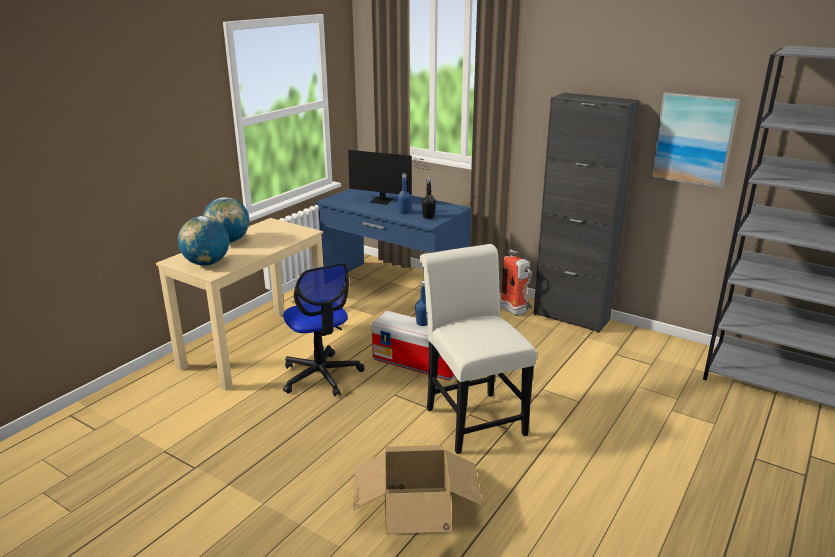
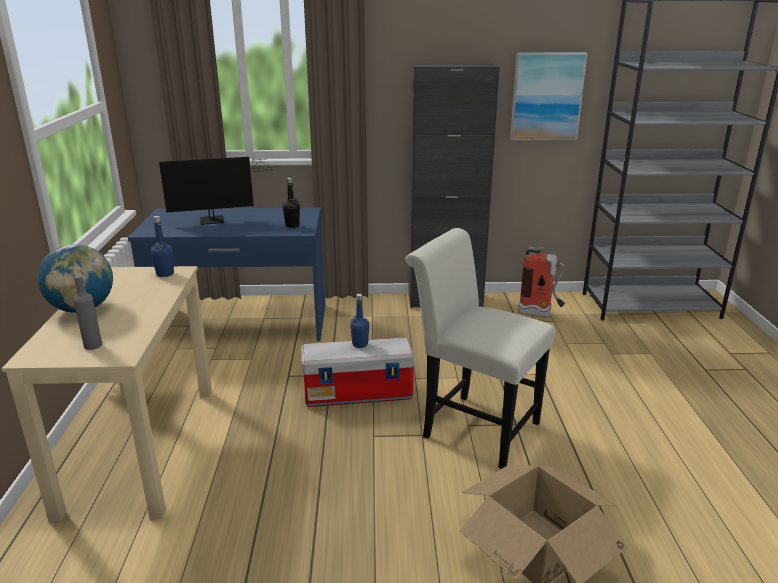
camera: 35 degrees left, 0 degrees up
(207, 263) = (93, 345): globe -> grey bottle
(321, 376) = (268, 448): office chair -> none
(404, 212) = (258, 226): blue bottle -> blue bottle (165, 274)
(516, 313) = (394, 311): fire extinguisher -> fire extinguisher (540, 315)

